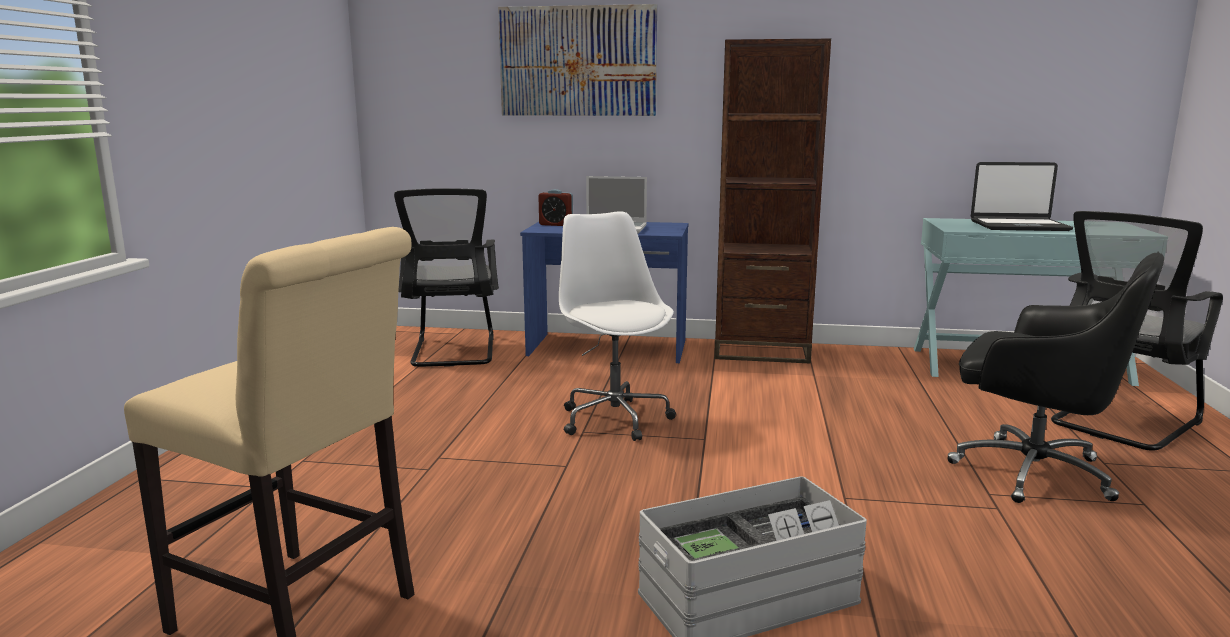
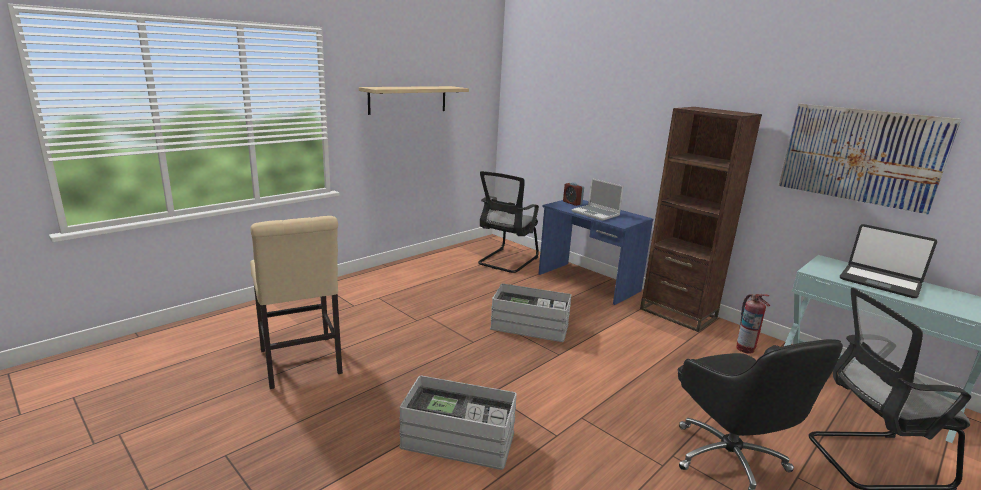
camera: 35 degrees right, 5 degrees up
(232, 62) = (408, 99): none -> shelf
(577, 61) = (606, 106): picture -> picture (860, 155)
(614, 419) = (530, 326): white office chair -> grey storage box
(876, 364) = (745, 348): none -> fire extinguisher

